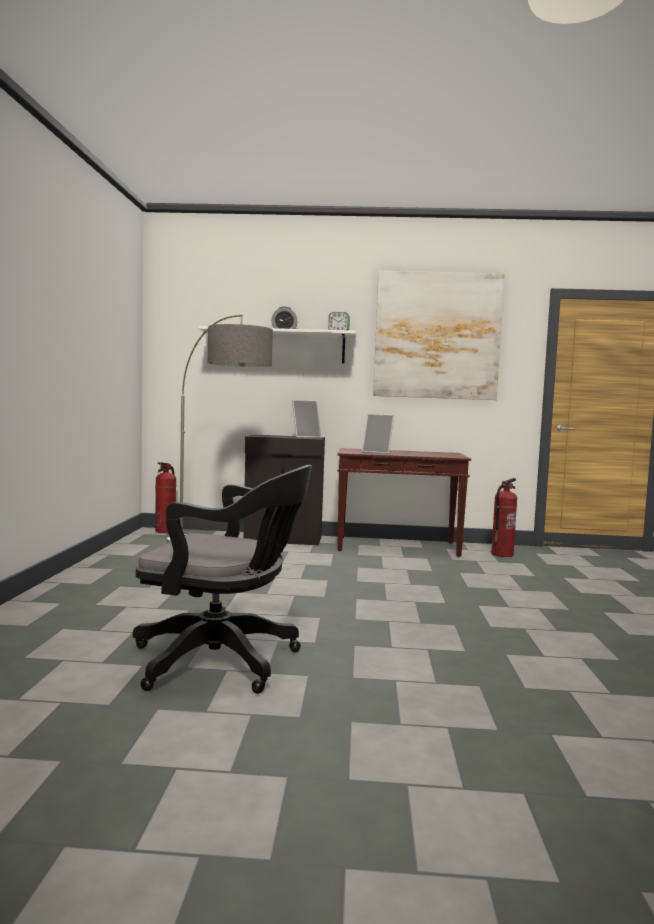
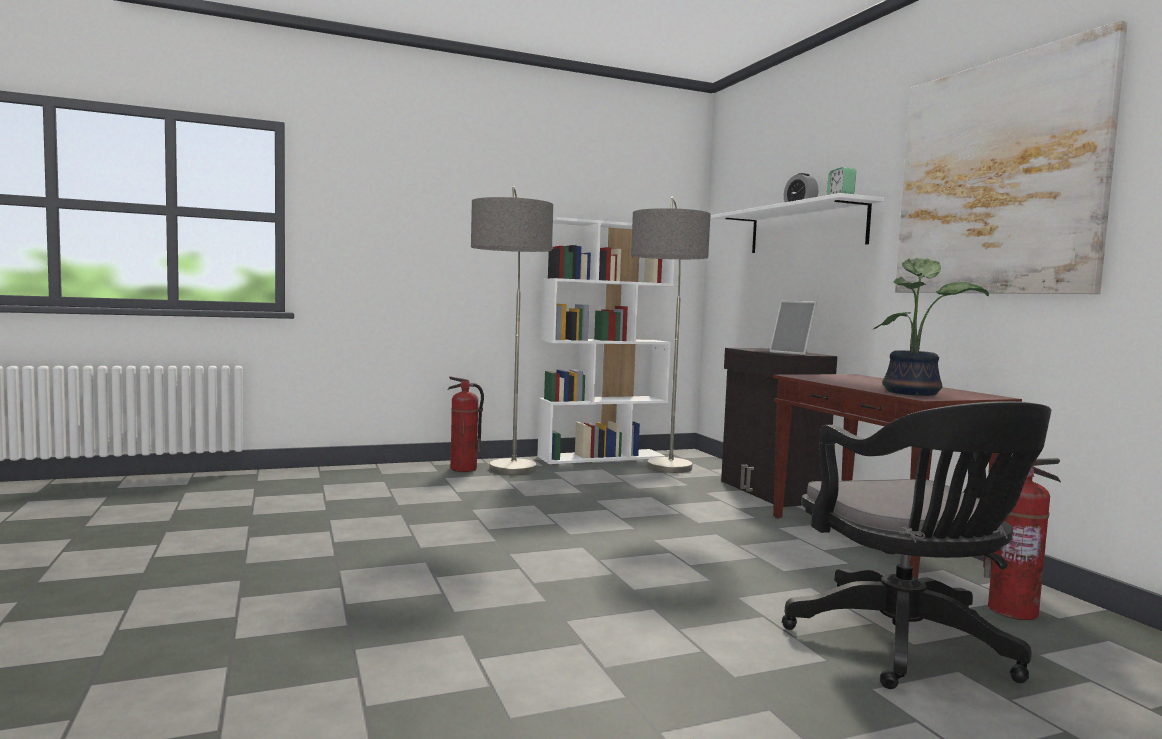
camera: 65 degrees right, 0 degrees up
(119, 550) = (602, 457): none -> white bookcase
(156, 588) = (508, 483): none -> floor lamp
(165, 531) = (696, 456): fire extinguisher -> fire extinguisher (463, 469)
(224, 661) = (348, 527): black office chair -> black office chair (907, 646)
(378, 452) = (837, 380): picture frame -> none
(437, 455) = (913, 392): none -> potted plant

